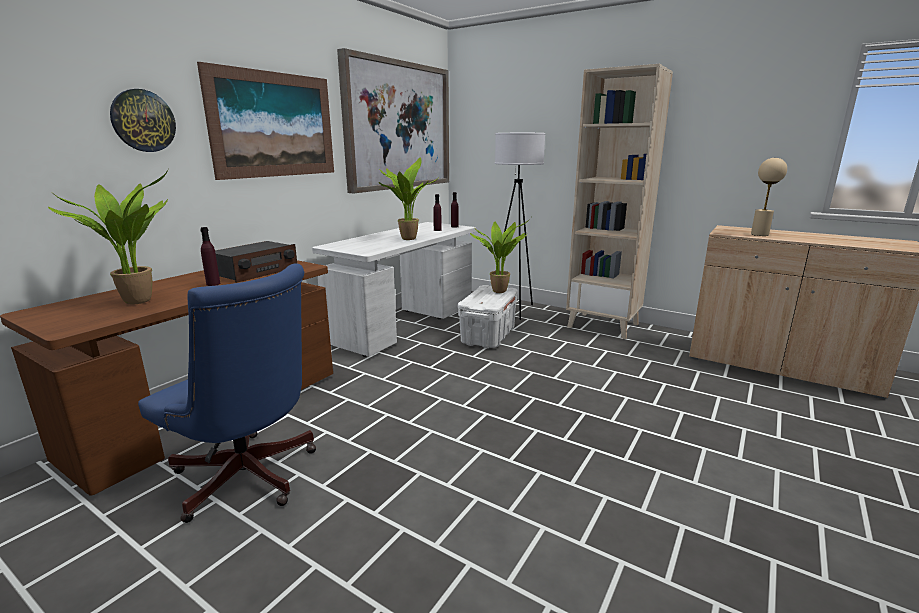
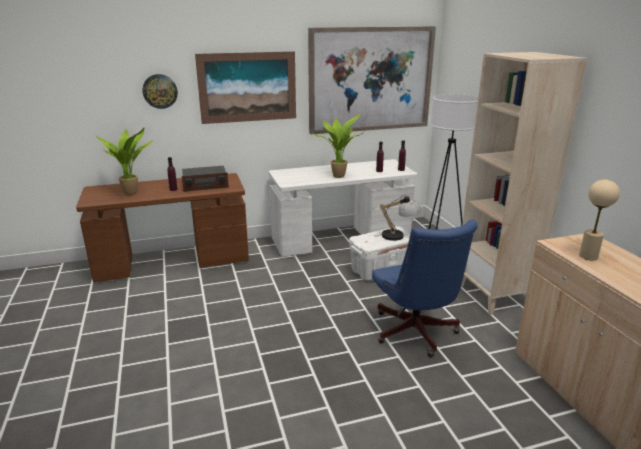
camera: 40 degrees right, 5 degrees up
(249, 480) = (146, 303): blue office chair -> blue office chair (416, 334)
(500, 291) = (398, 236): potted plant -> table lamp

